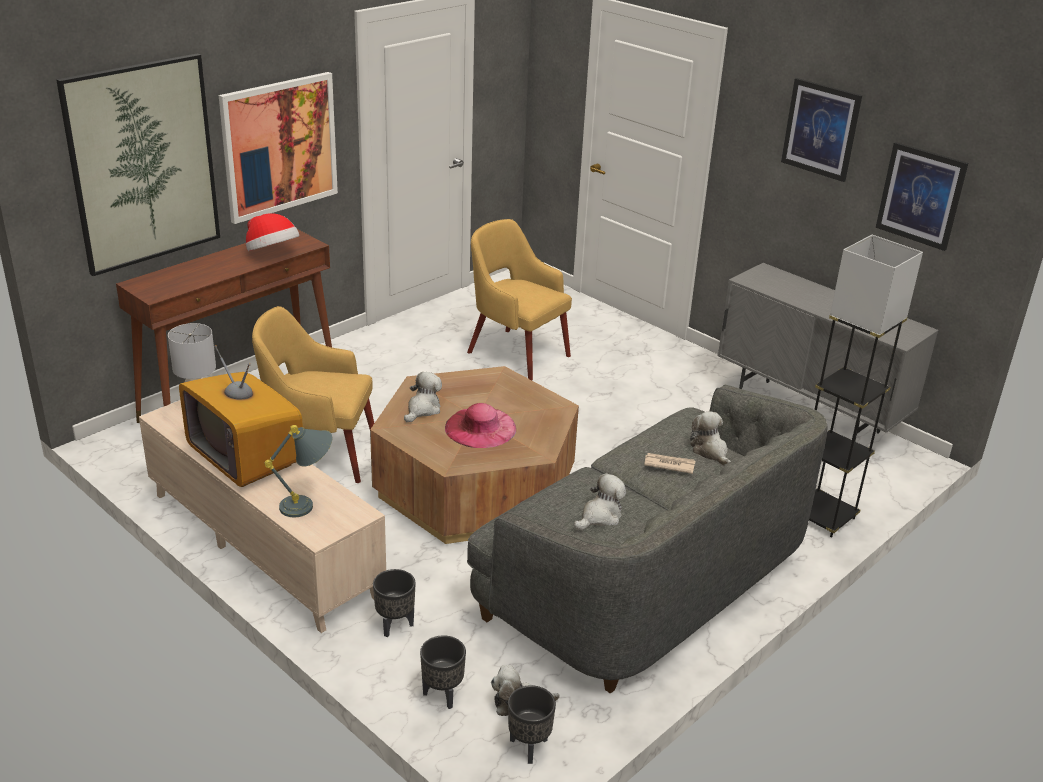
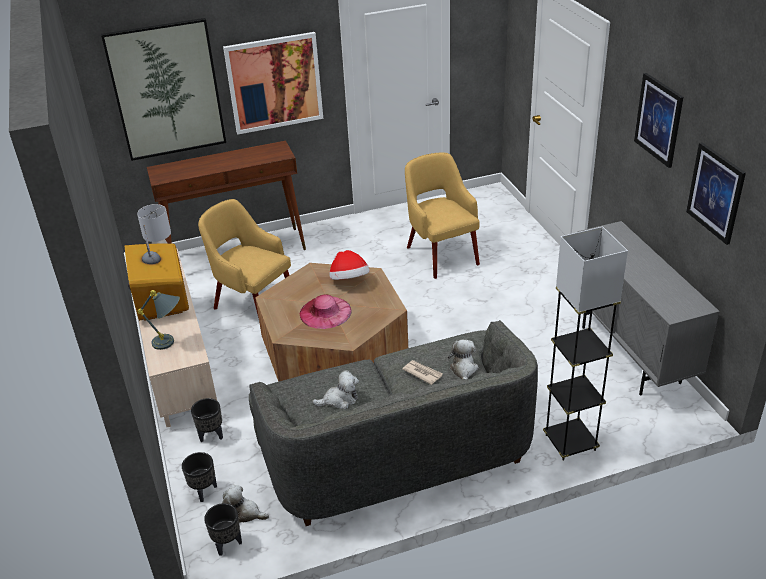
camera: 30 degrees right, 5 degrees up
(272, 254) = (254, 159): hat -> hat (349, 281)
(423, 409) = (299, 290): plush toy -> none

